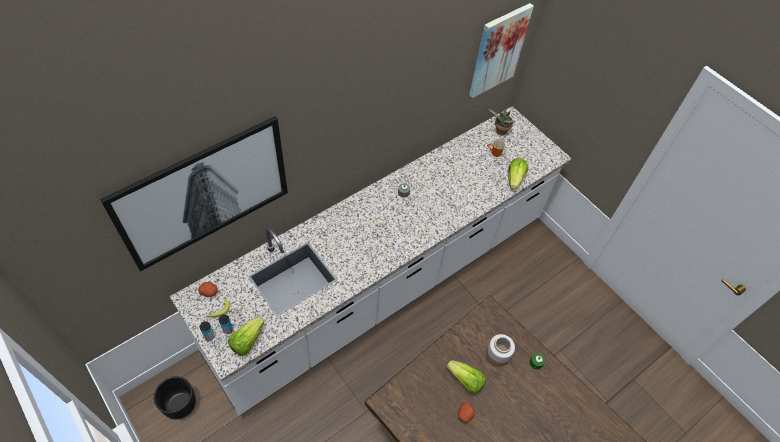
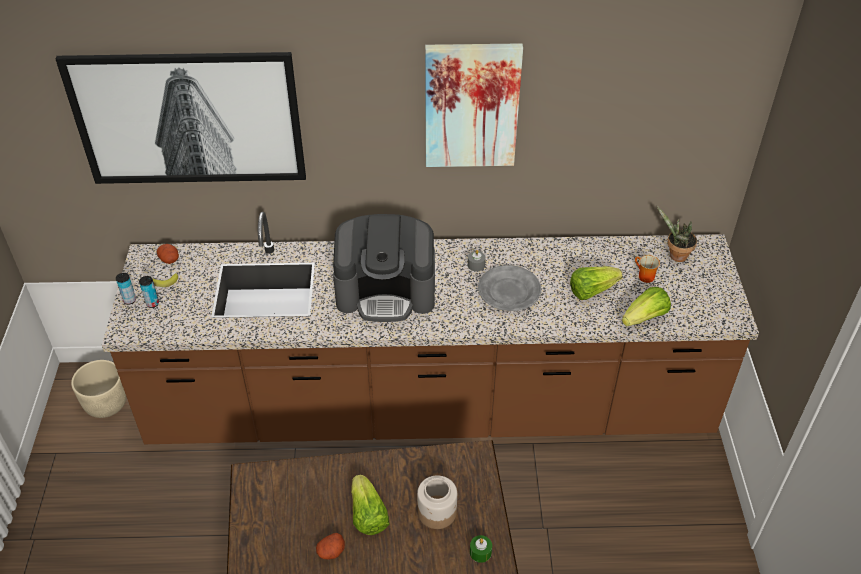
camera: 40 degrees right, 10 degrees down
(180, 405) = (106, 404): black planter -> beige planter
(247, 341) = (160, 324): lettuce -> lettuce (591, 291)
(368, 237) = (386, 291): none -> coffee machine
(383, 285) = (430, 407): white counter -> brown counter
(435, 200) = (509, 291): none -> grey plate
(498, 50) = (687, 118): picture -> picture (471, 105)

